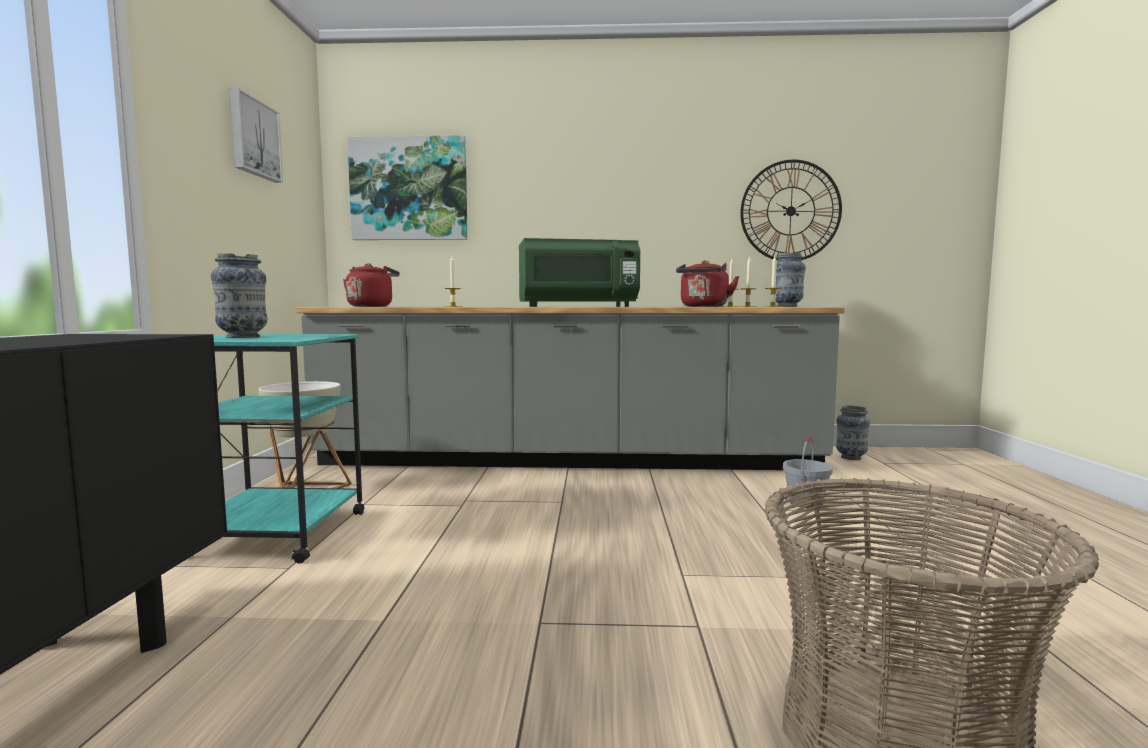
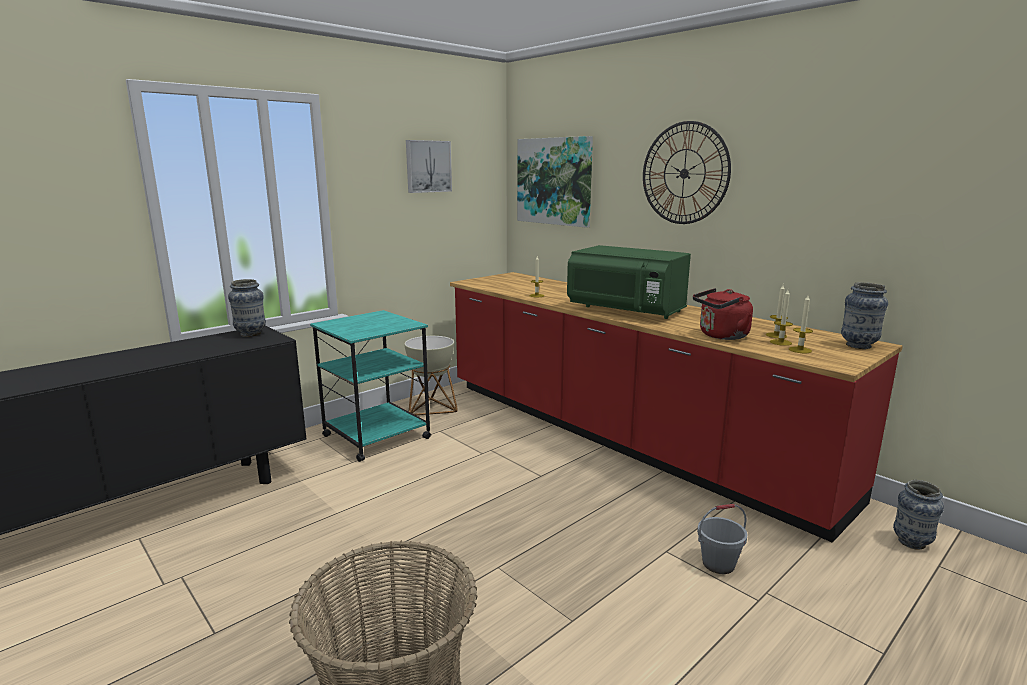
camera: 45 degrees right, 10 degrees up
(243, 337) = (359, 323): vase -> vase (250, 334)
(371, 306) = (507, 281): red kettle -> none
(568, 458) = (621, 436): grey counter -> red counter
(790, 211) = (911, 223): wall clock -> wall clock (684, 173)

